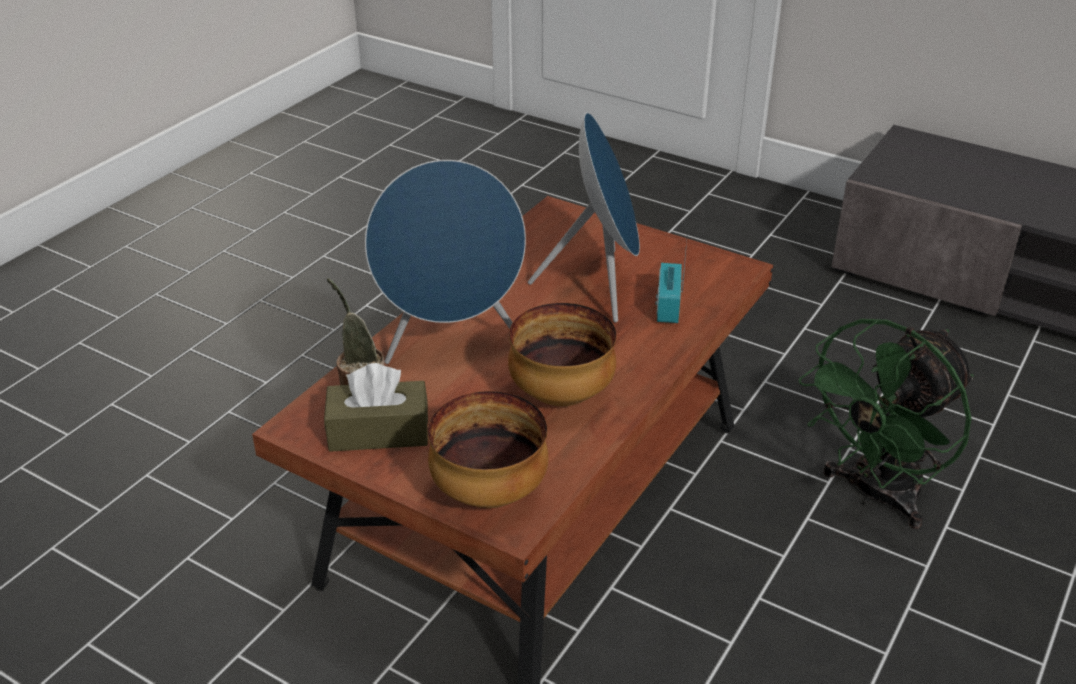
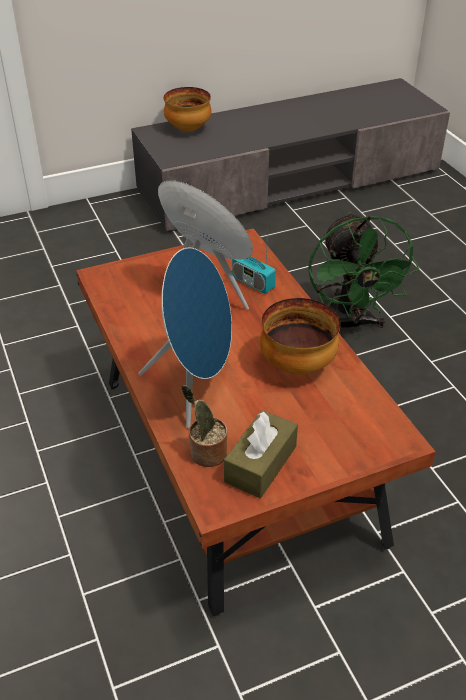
camera: 55 degrees left, 5 degrees up
(488, 493) = (365, 439): bowl -> bowl (188, 129)

